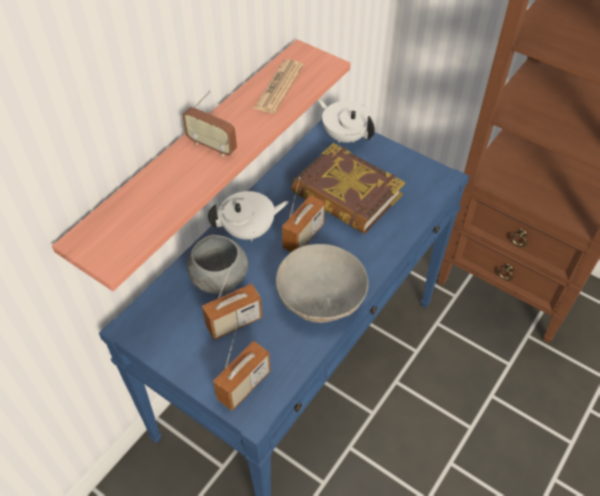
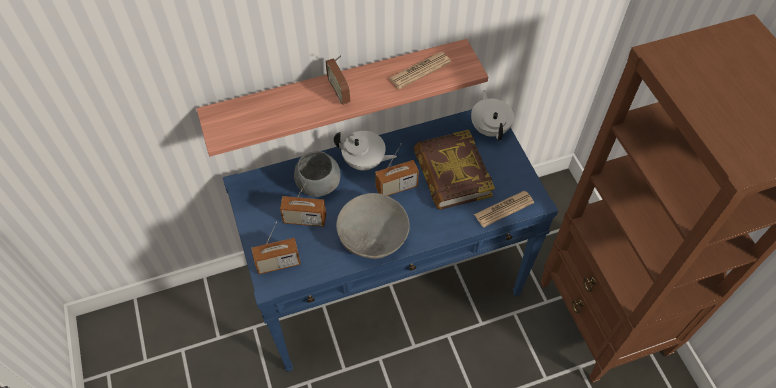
camera: 35 degrees right, 5 degrees up
(422, 200) = (503, 209): none -> newspaper

